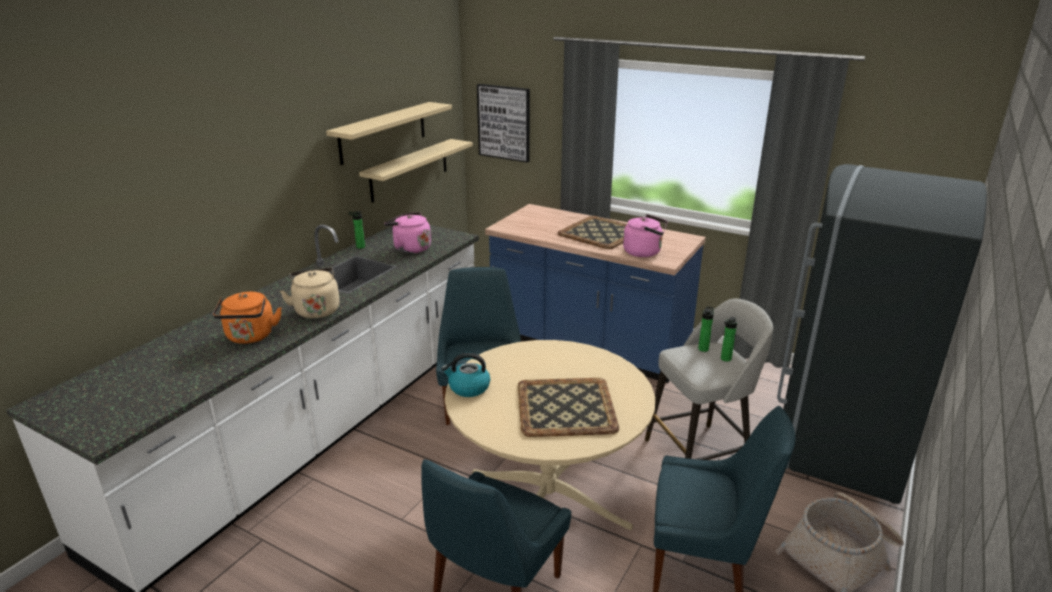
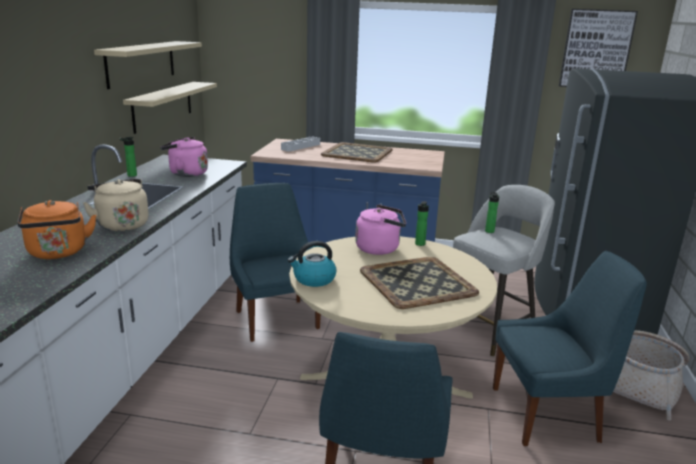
camera: 20 degrees left, 5 degrees down
(504, 122) = (245, 65): picture -> picture (596, 49)
(546, 218) = (301, 146): none -> grey tray
(644, 252) = (406, 162): pink kettle -> pink kettle (380, 248)
(725, 359) = (512, 236): bottle -> bottle (419, 244)

